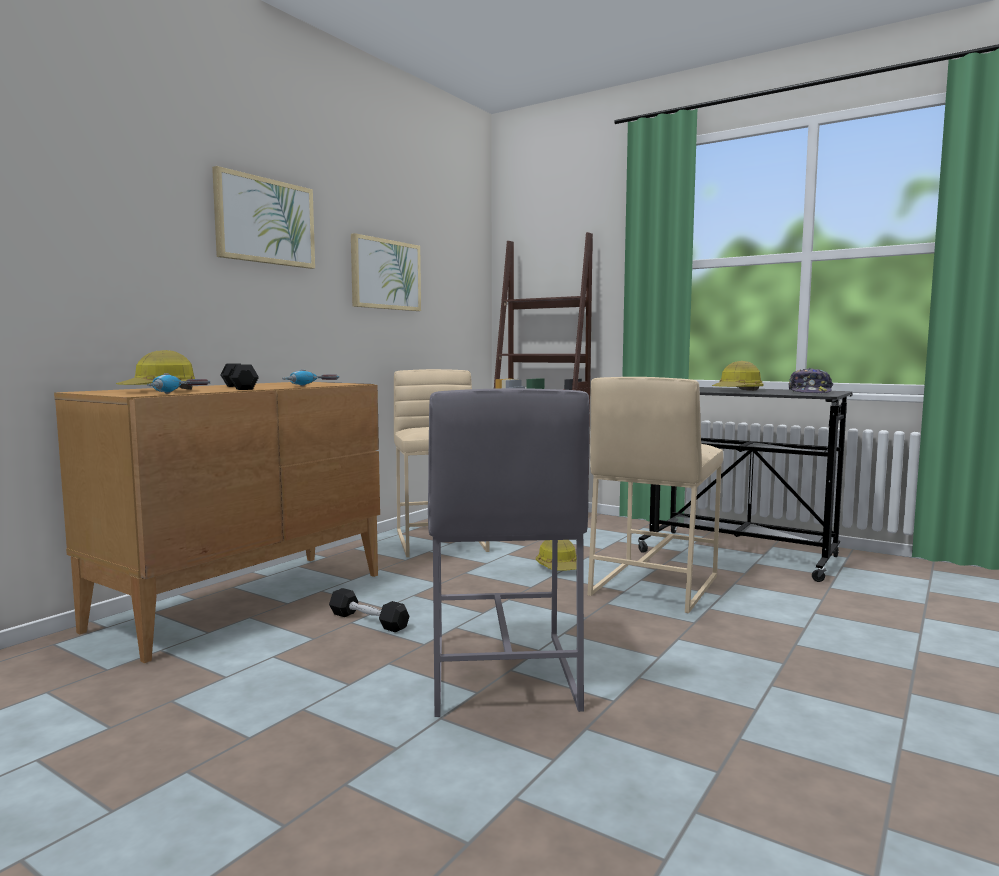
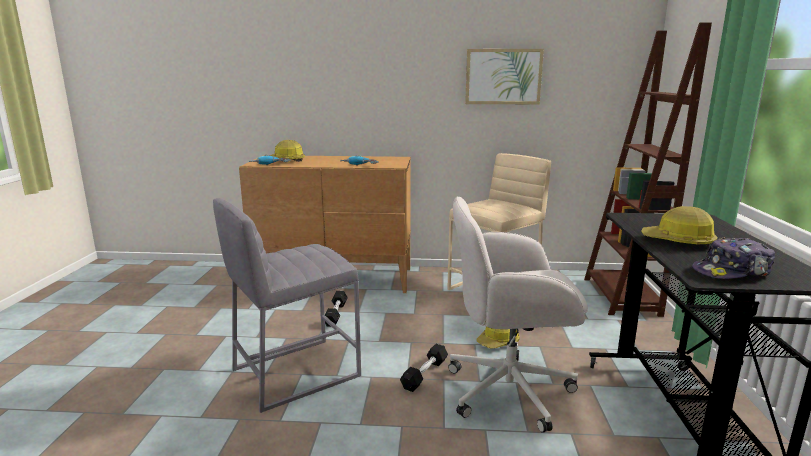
camera: 60 degrees right, 10 degrees up
(239, 387) = (324, 162): black dumbbell -> black dumbbell (425, 374)
(265, 221) = (390, 51): picture -> none
(652, 585) = (508, 390): beige stool -> white office chair

